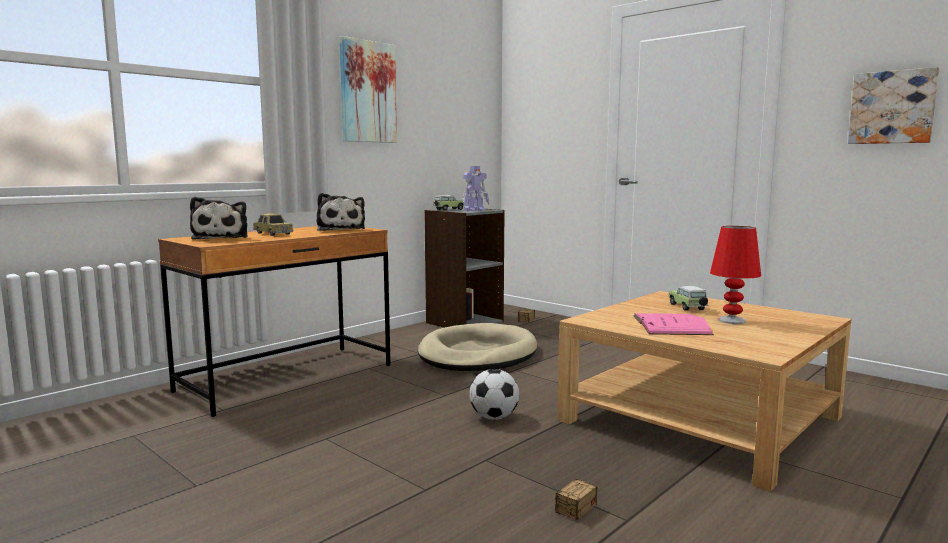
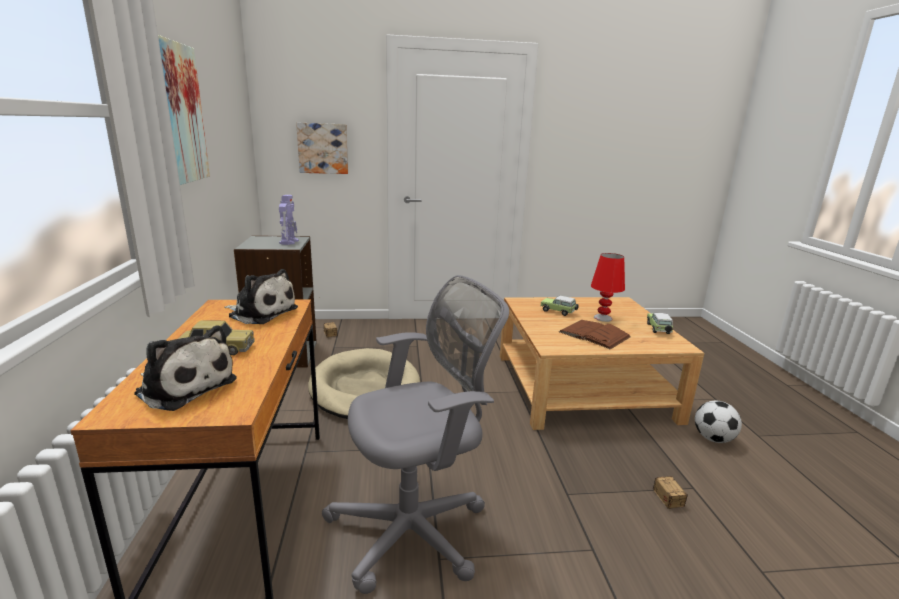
camera: 50 degrees left, 10 degrees up
(343, 422) = (415, 530): none -> grey office chair
(448, 209) = (258, 244): toy car -> toy car (658, 329)
(494, 417) = (498, 450): football -> football (713, 439)
(671, 325) = (594, 334): pink book -> brown book
(892, 107) = (597, 152): picture -> picture (323, 148)

